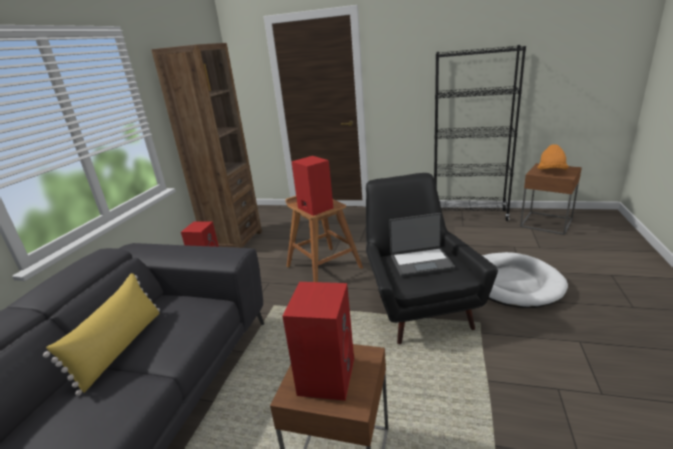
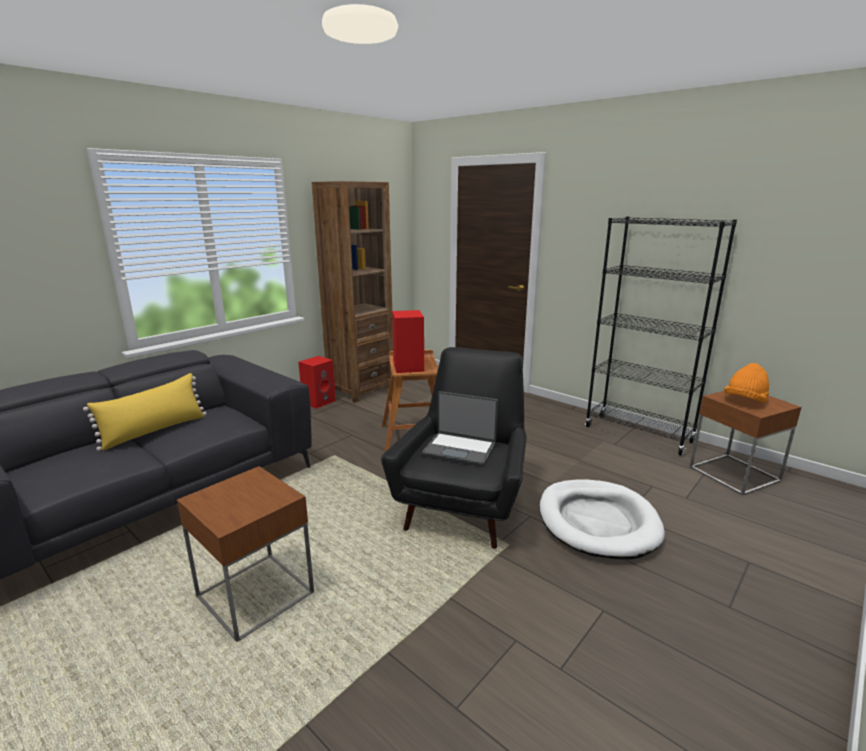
camera: 25 degrees right, 5 degrees down
(325, 375) = (236, 496): red speaker -> none

